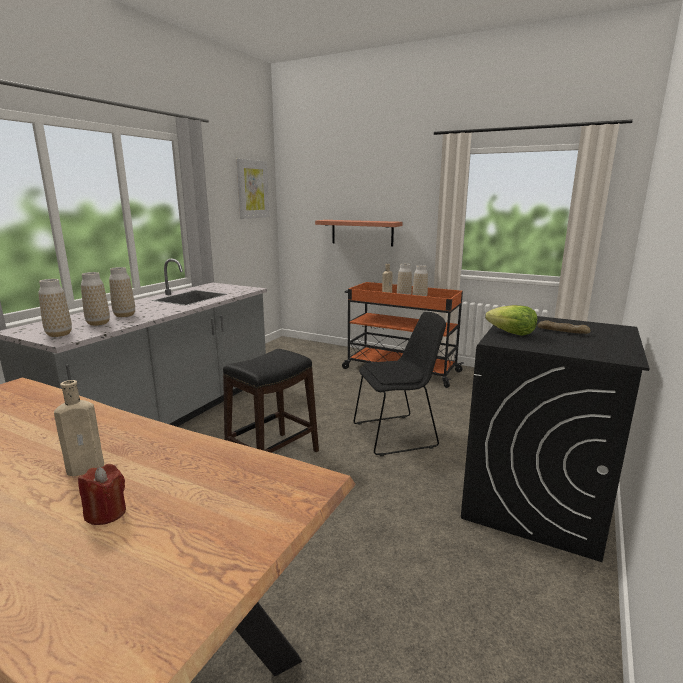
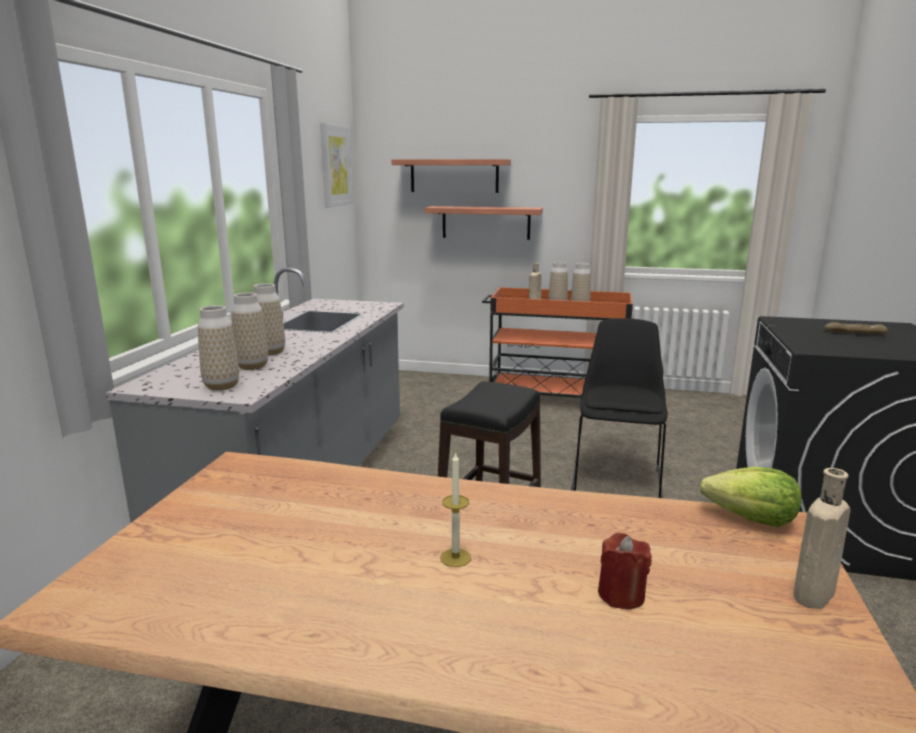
camera: 15 degrees left, 0 degrees up
(42, 467) = (455, 557): none -> candle
(88, 468) = (516, 550): beige bottle -> beige bottle (814, 593)
(340, 197) = (454, 176): none -> shelf
(397, 434) = (616, 477): black chair -> black chair turned 45 degrees counterclockwise
(511, 333) = (809, 339): lettuce -> lettuce (751, 518)

